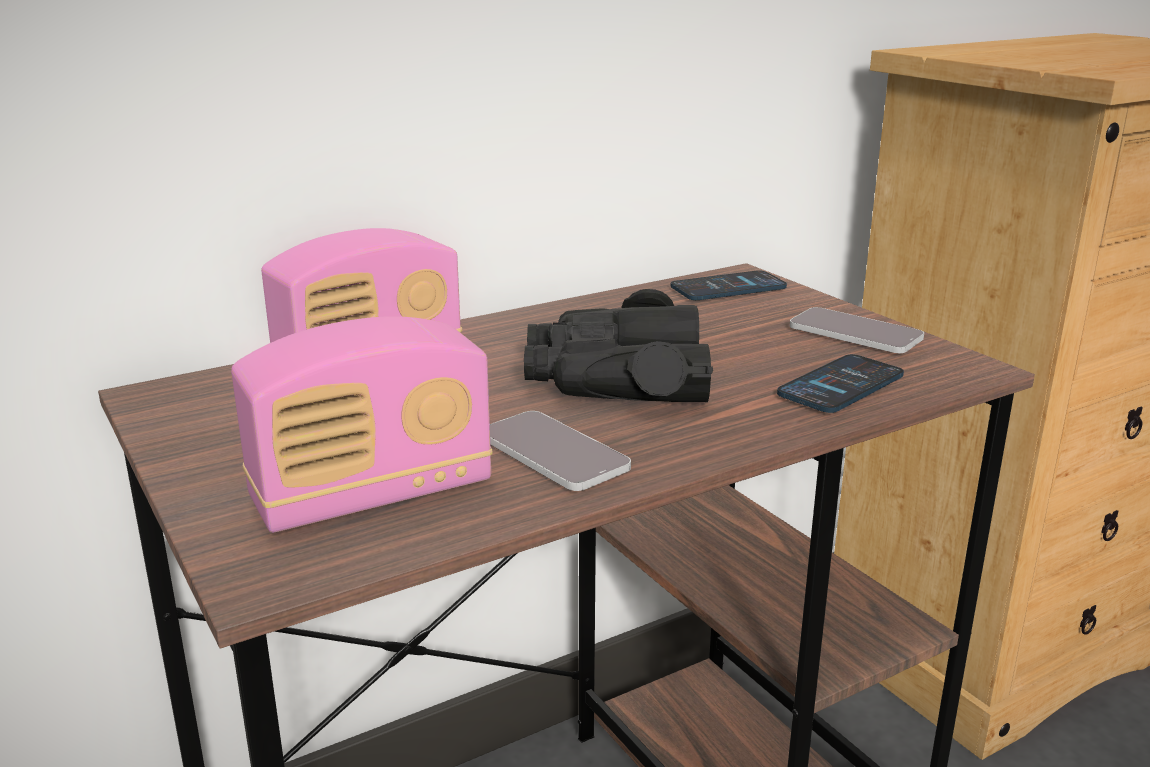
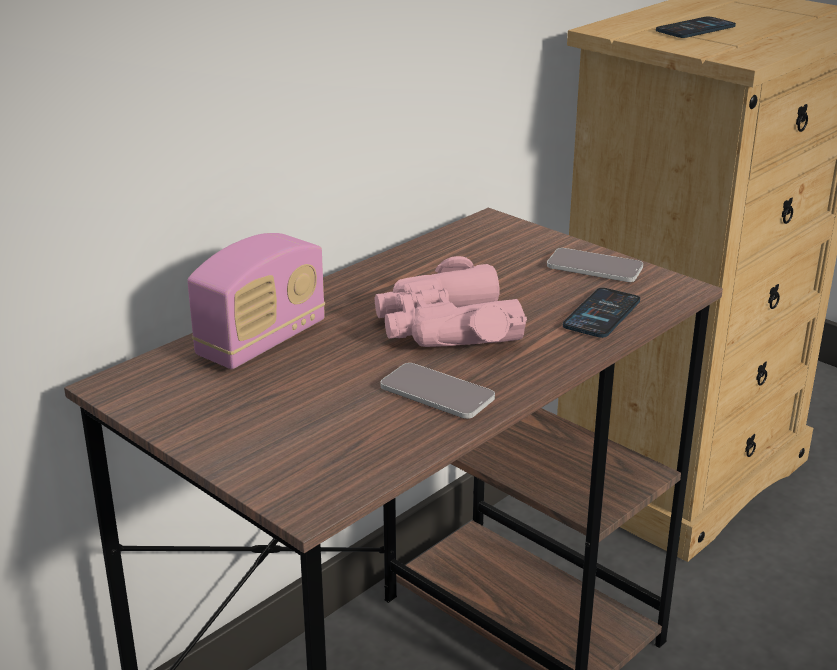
camera: 15 degrees left, 5 degrees up
(372, 495) = (336, 440): radio -> none
(616, 377) = (446, 326): black binoculars -> pink binoculars
(728, 288) = (486, 234): phone -> phone (695, 29)

